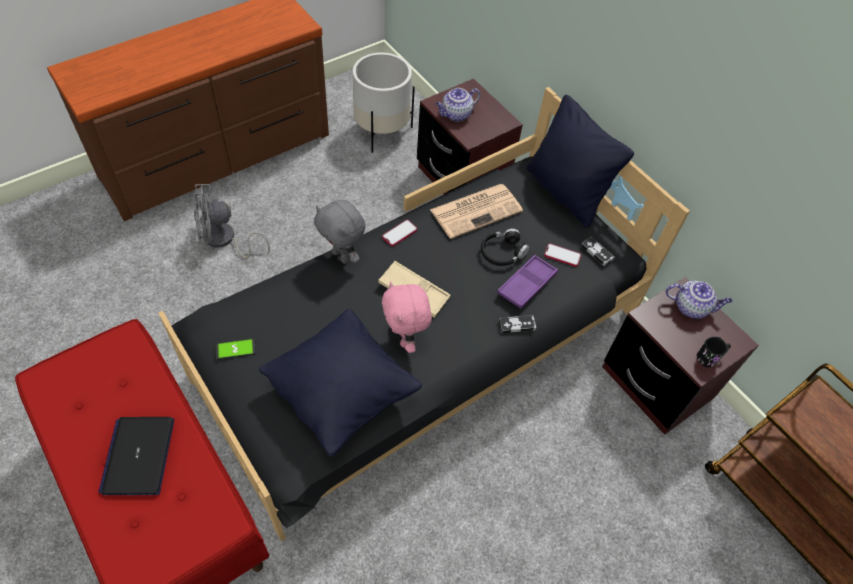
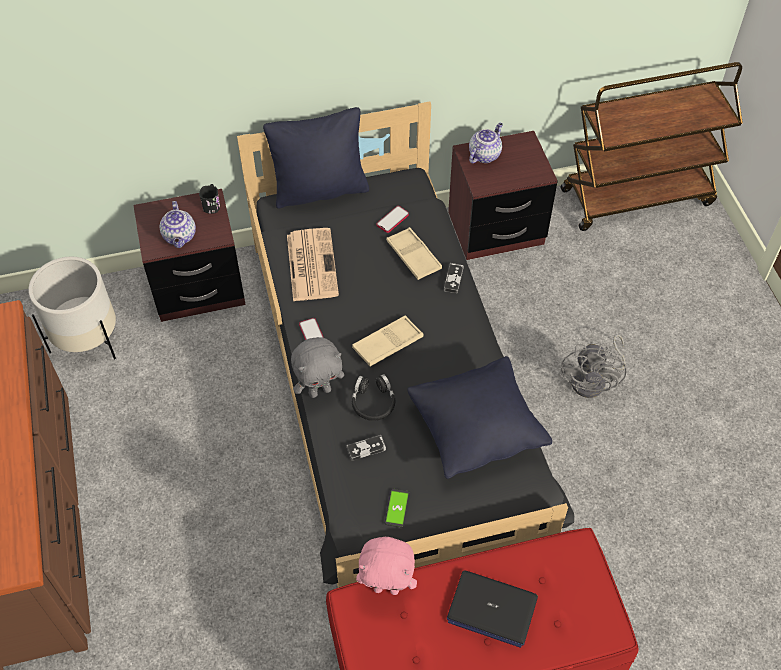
camera: 65 degrees left, 0 degrees up
(224, 240) = (173, 541): grey fan -> grey fan (594, 381)
(405, 338) = (436, 366): pink plush toy -> pink plush toy (387, 587)
(502, 252) = (370, 262): black headphones -> black headphones (373, 402)
(527, 284) = (413, 256): purple tray -> beige tray
(596, 252) = (399, 194): game controller -> game controller (366, 449)
(710, 357) = (534, 164): black mug -> black mug (212, 204)

